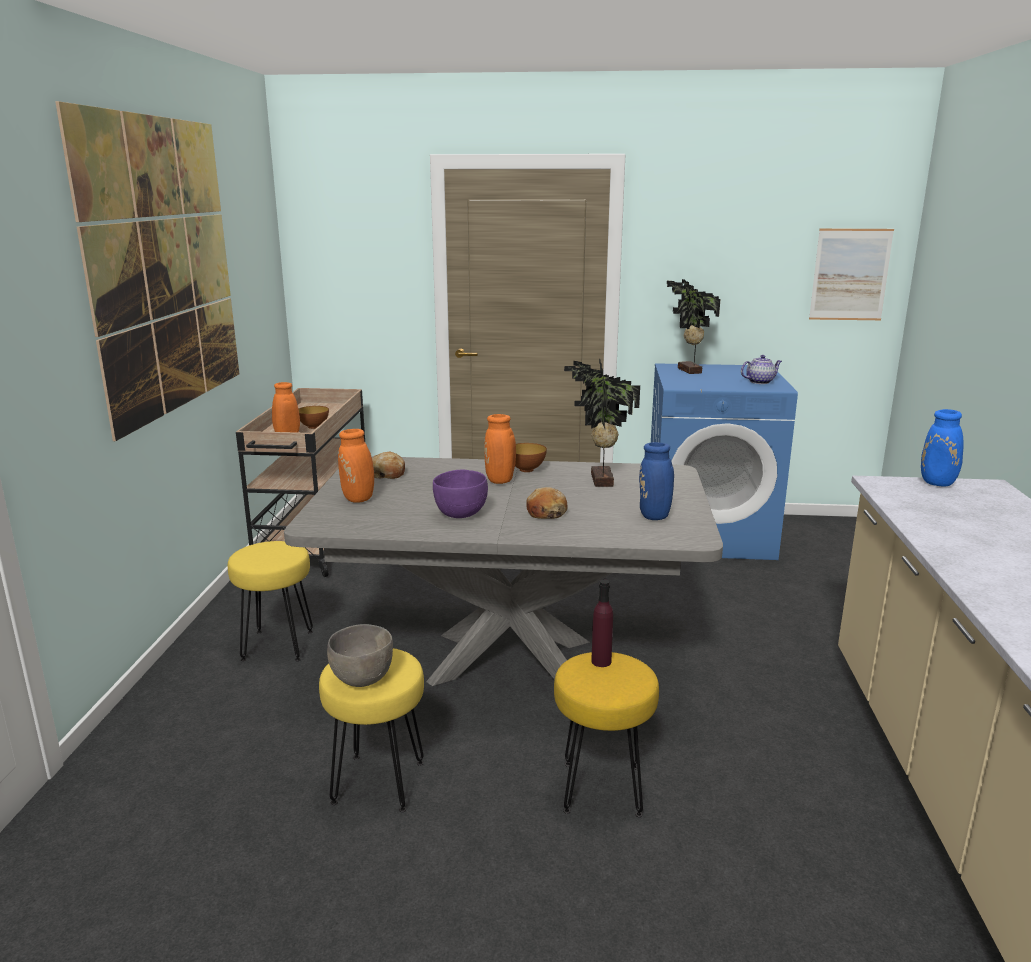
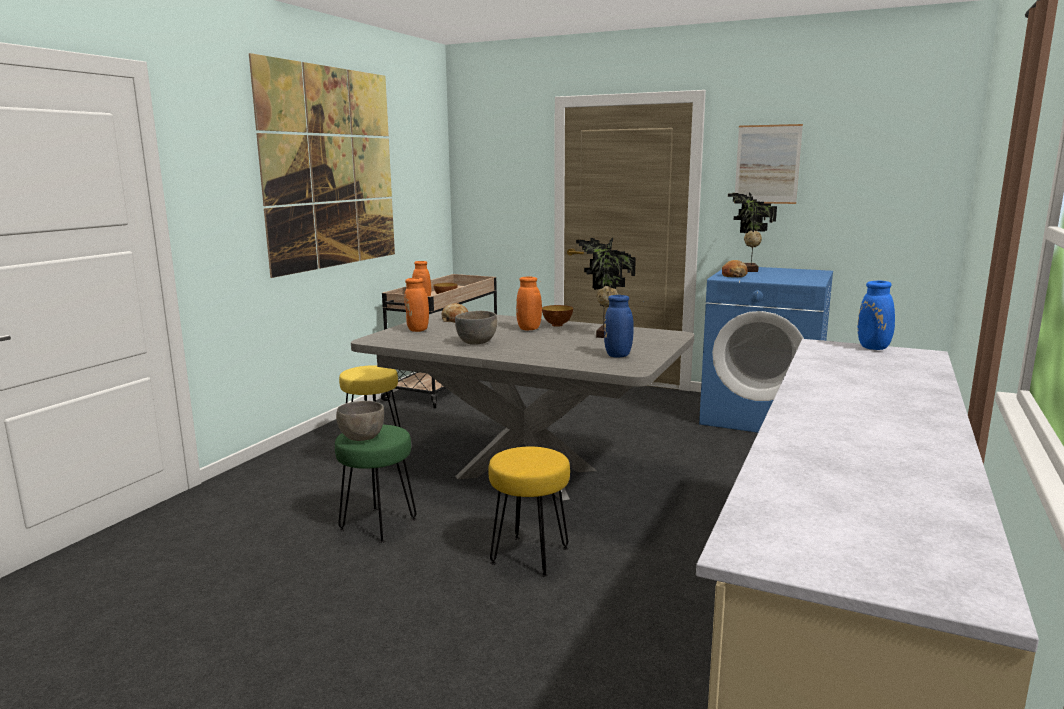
camera: 20 degrees right, 5 degrees down
(377, 783) = (377, 524): yellow stool -> green stool
(461, 514) = (477, 343): purple bowl -> grey bowl
(546, 512) = (539, 347): bread -> bread (733, 275)
(601, 661) = (533, 451): purple bottle -> none
(760, 382) = (801, 279): teapot -> none
(850, 274) = (908, 189): picture -> picture (767, 164)

